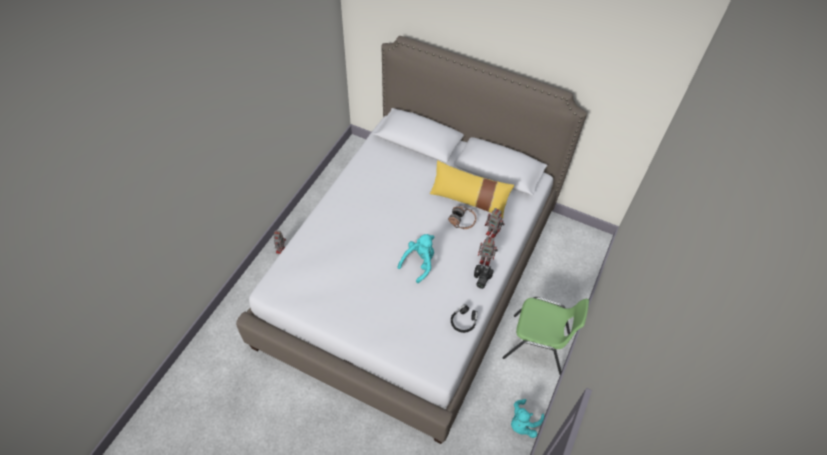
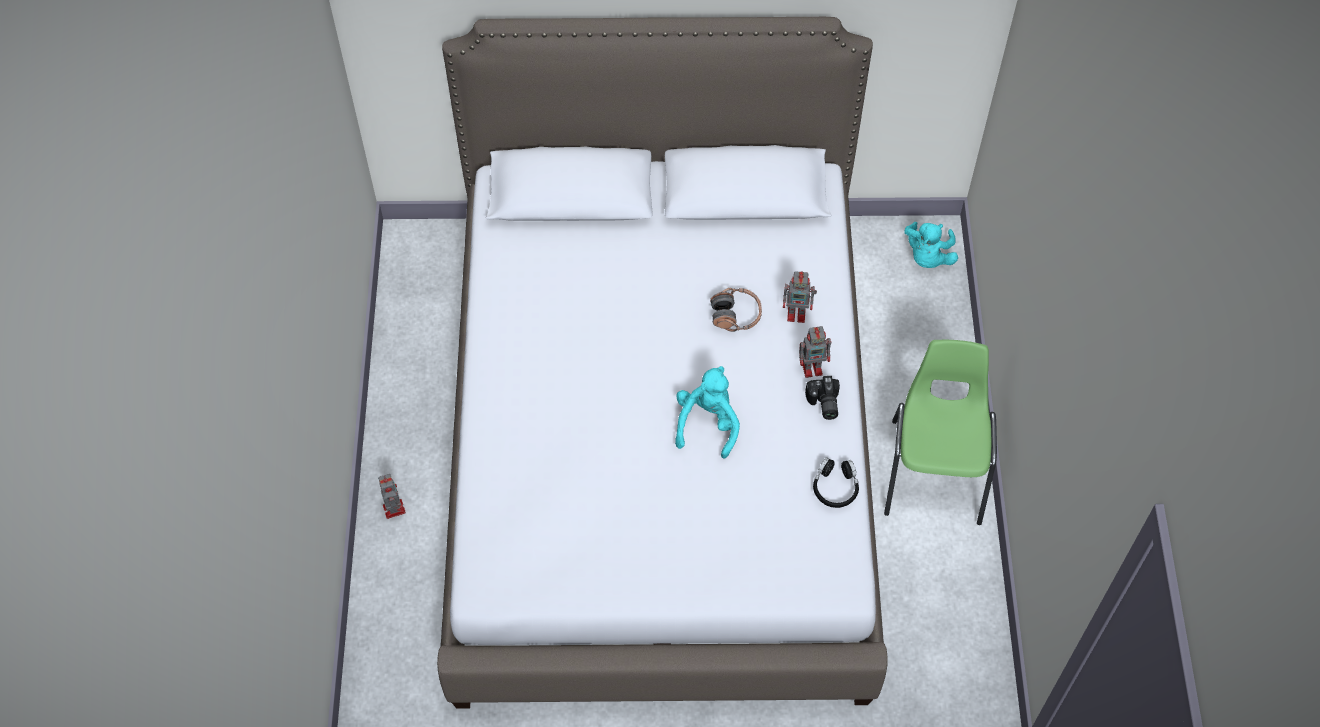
camera: 25 degrees left, 5 degrees up
(469, 199) = (724, 270): yellow pillow -> none
(523, 423) = (977, 608): turquoise plush toy -> turquoise plush toy (927, 256)
(538, 345) = (935, 469): green chair -> green chair turned 75 degrees counterclockwise

